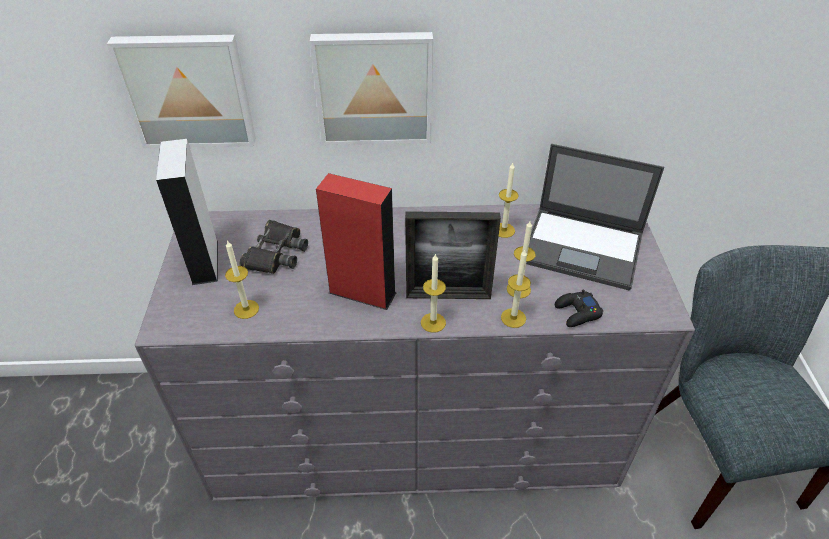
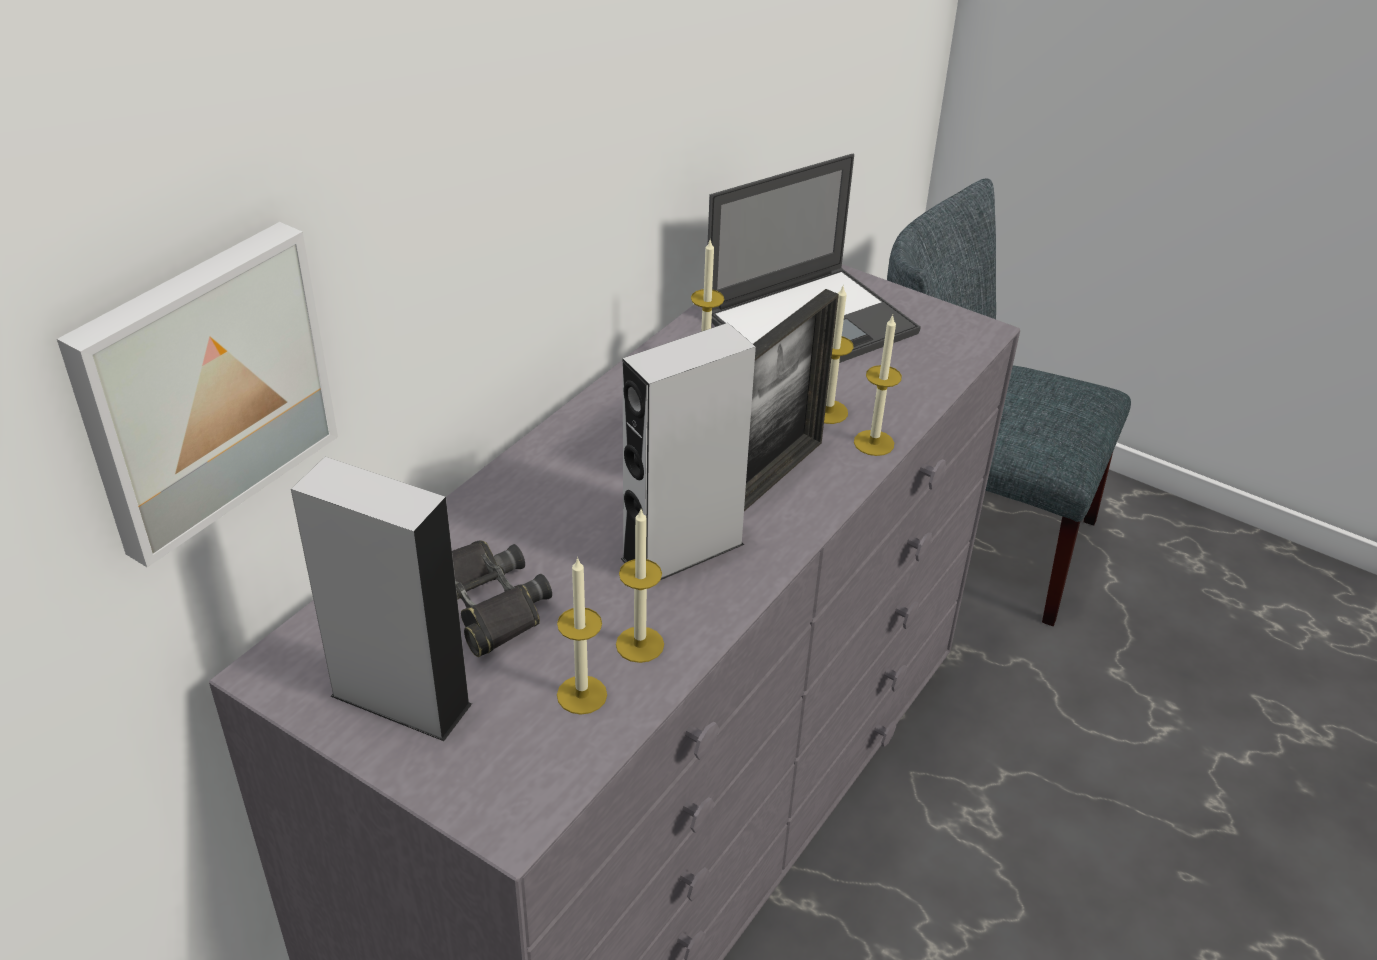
camera: 55 degrees left, 5 degrees down
(362, 292) = (682, 551): red speaker -> grey speaker
(374, 87) = (480, 222): picture -> none
(433, 322) = (813, 514): candle -> candle (640, 644)
(577, 313) = (915, 390): black game controller -> none

